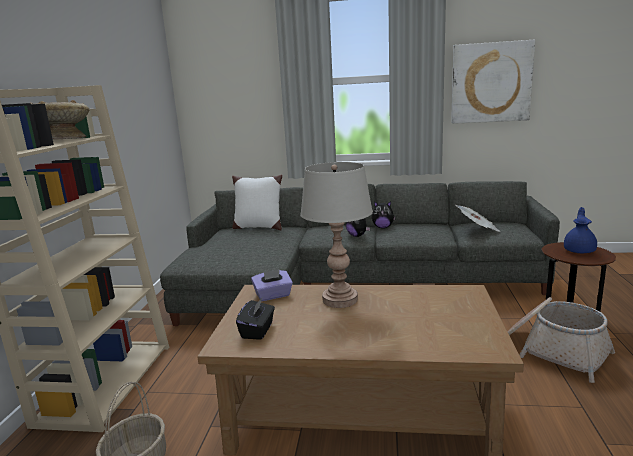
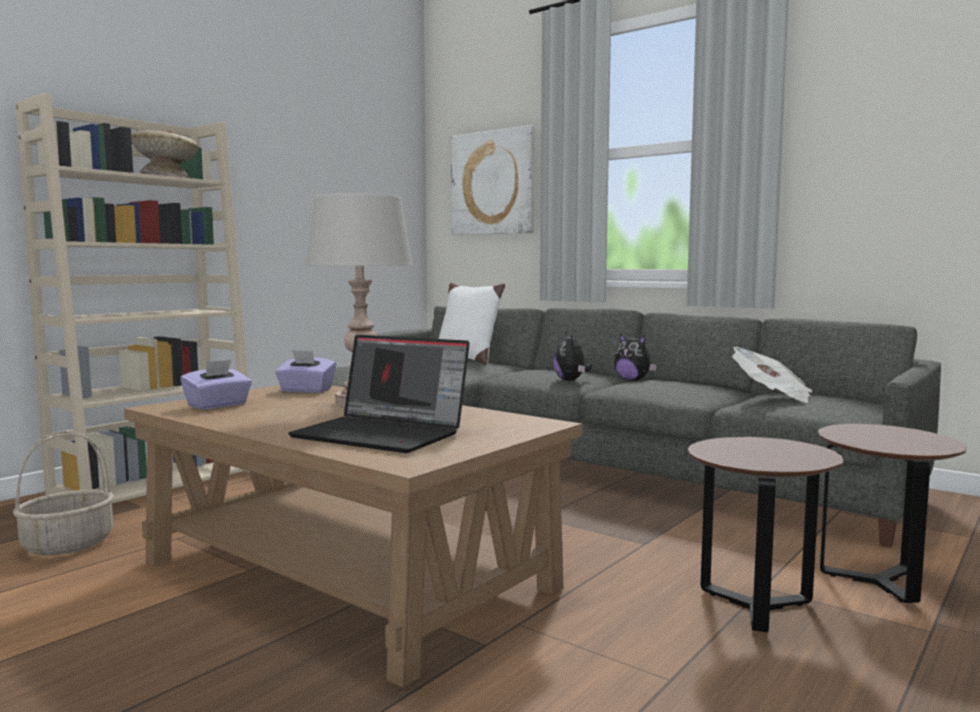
camera: 30 degrees right, 10 degrees down
(258, 331) = (218, 405): black tissue box -> purple tissue box
(423, 328) = (384, 434): none -> laptop
(491, 83) = (880, 146): picture -> picture (493, 183)
(553, 350) = (756, 608): basket -> brown side table
(579, 250) = (900, 436): blue teapot -> none

